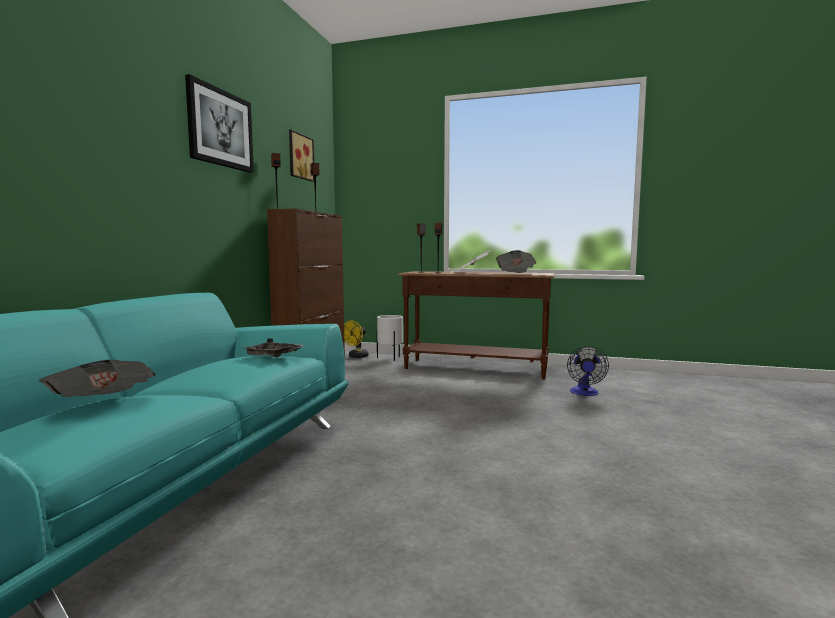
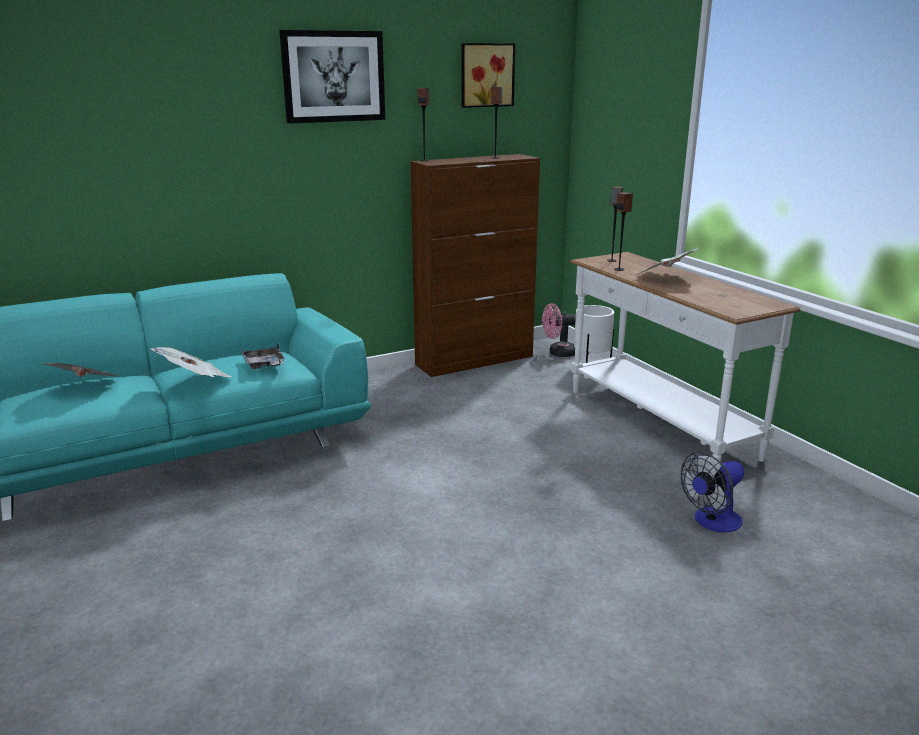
camera: 45 degrees right, 15 degrees up
(356, 357) = (558, 353): yellow fan -> pink fan
(475, 369) = (658, 423): brown console table -> white console table
(516, 273) = (709, 298): newspaper -> newspaper (195, 380)

